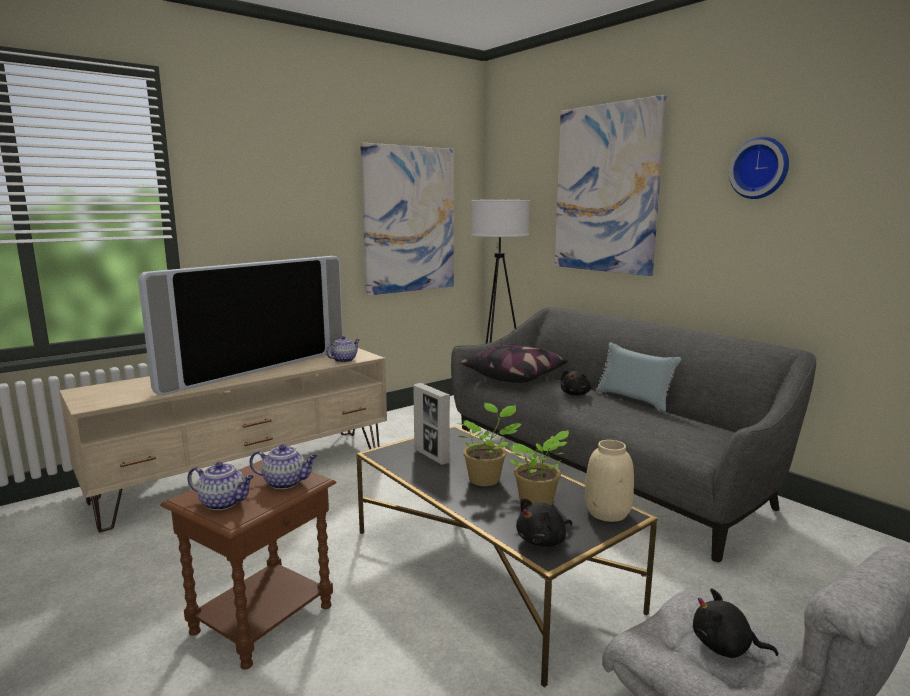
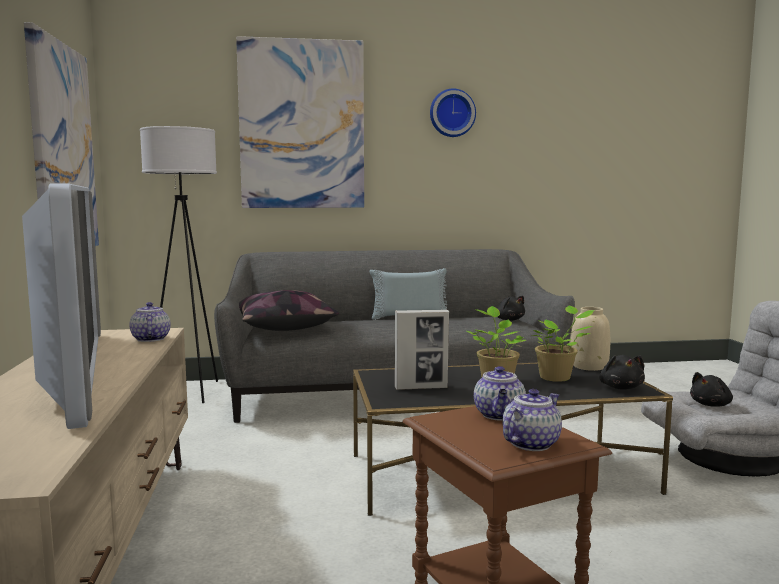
camera: 60 degrees left, 5 degrees down
(286, 483) = (500, 415): teapot -> teapot turned 150 degrees clockwise
(575, 394) = (369, 323): black plush toy -> black plush toy (509, 320)

